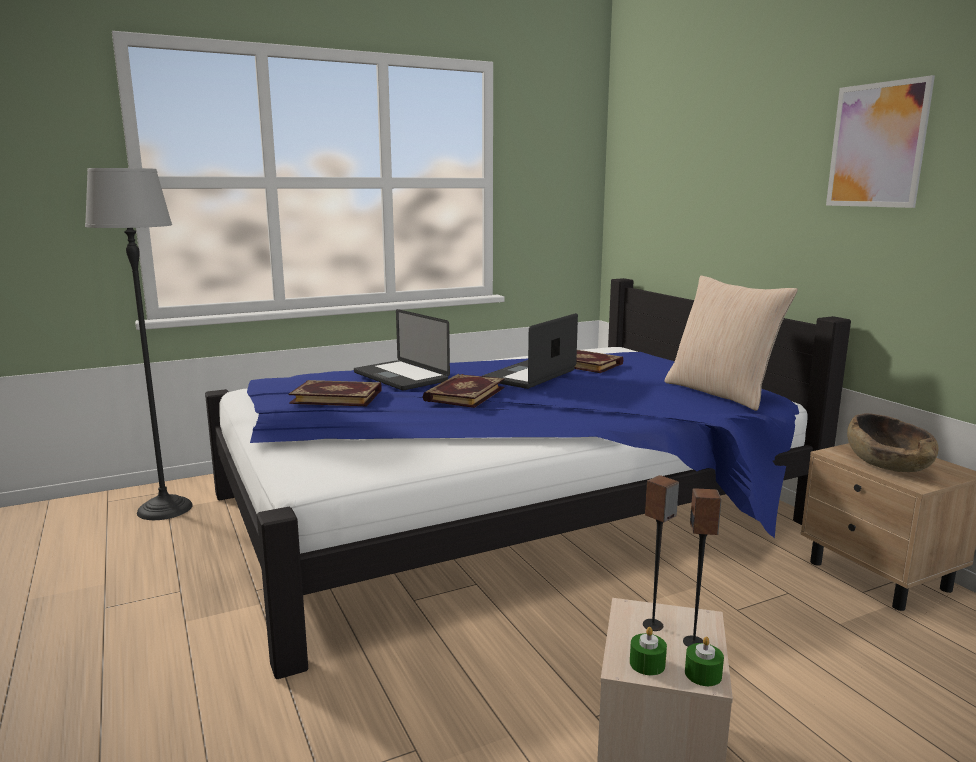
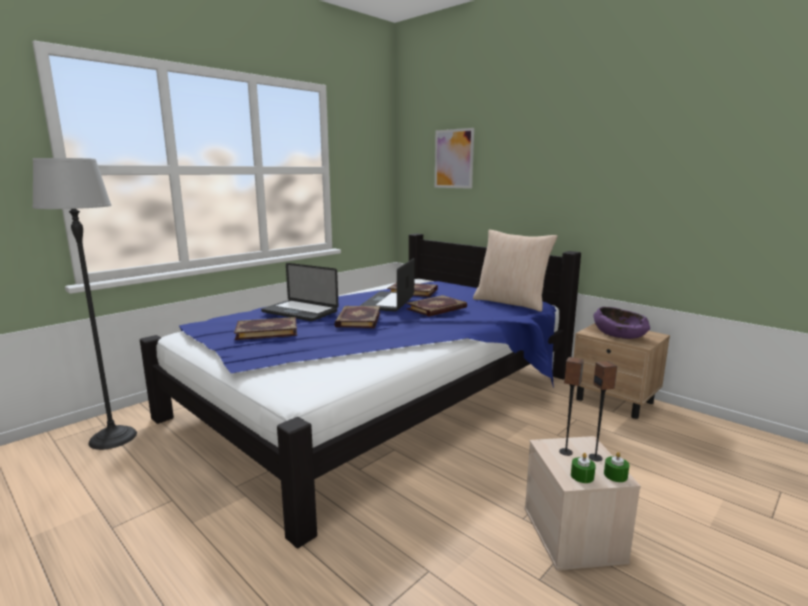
camera: 20 degrees left, 0 degrees up
(591, 390) = (437, 308): none -> book
(877, 145) = (591, 148): picture -> picture (454, 159)
(887, 464) = (619, 335): brown bowl -> purple bowl

